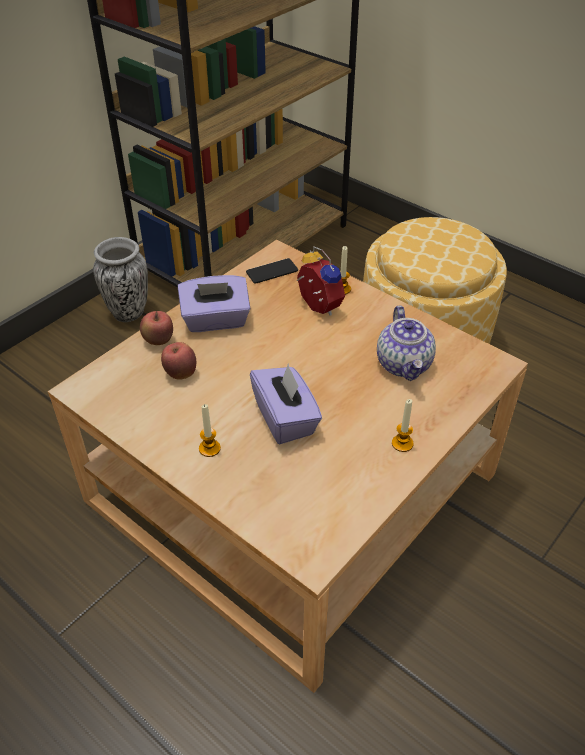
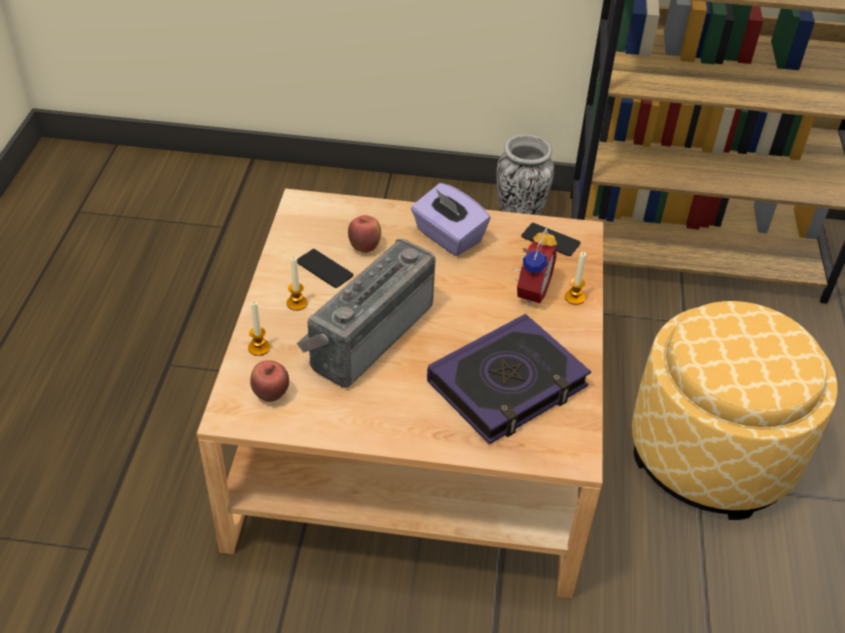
camera: 55 degrees right, 0 degrees up
(158, 341) = (391, 216): apple -> apple (271, 395)
(183, 411) = (324, 269): none -> phone
(285, 419) = (367, 333): purple tissue box -> radio
(402, 443) = (400, 423): candle -> candle (259, 348)
(404, 365) = (507, 385): teapot -> book

